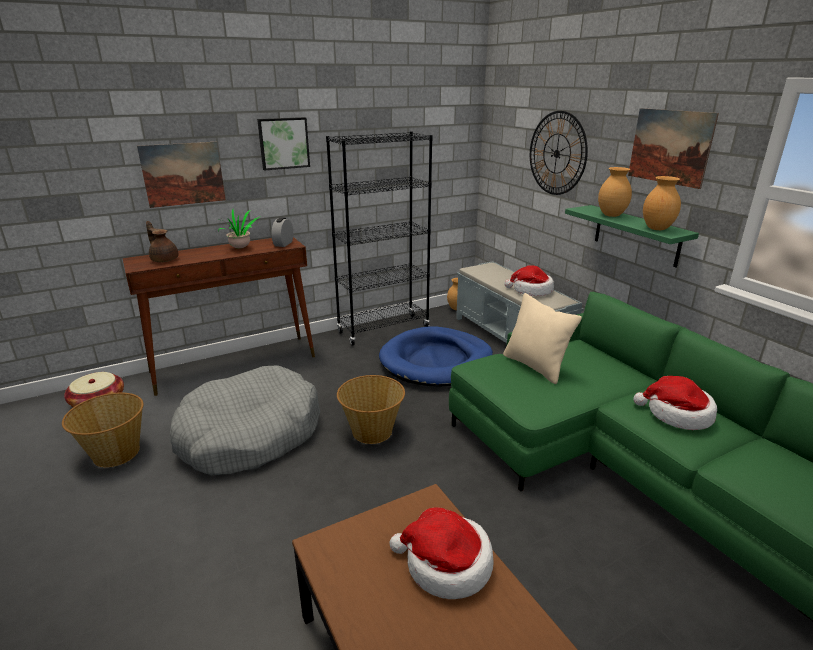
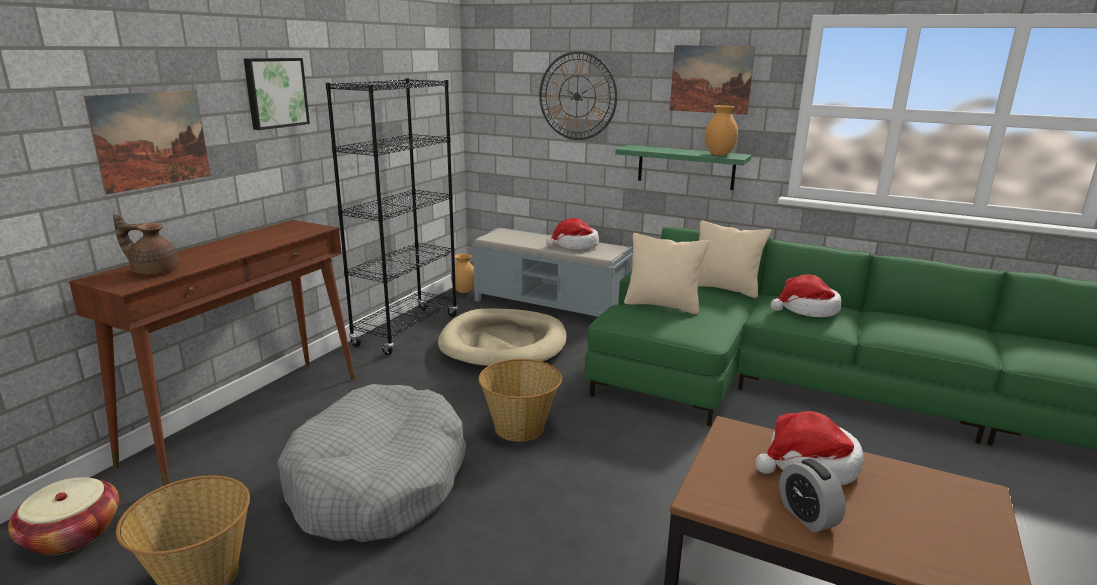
camera: 35 degrees left, 5 degrees down
(241, 248) = (250, 241): potted plant -> none
(283, 244) = (303, 229): alarm clock -> alarm clock (807, 516)
(436, 361) = (504, 345): blue dog bed -> beige dog bed
(611, 215) = (664, 150): brown vase -> none
(623, 366) = (724, 288): none -> beige pillow

